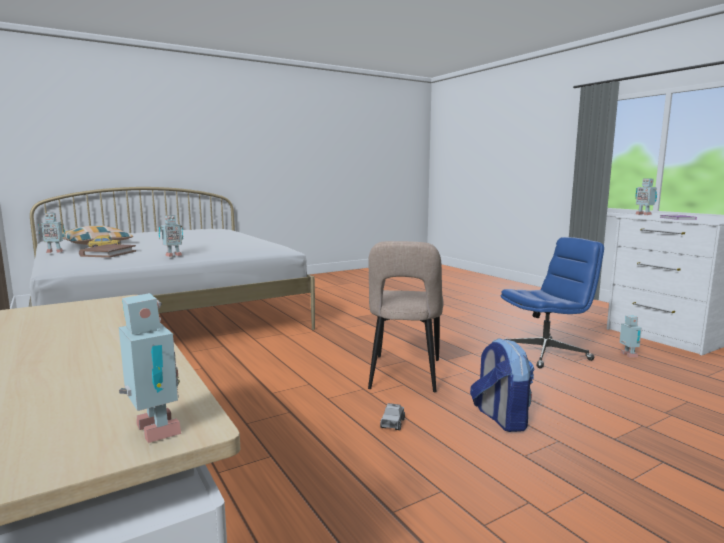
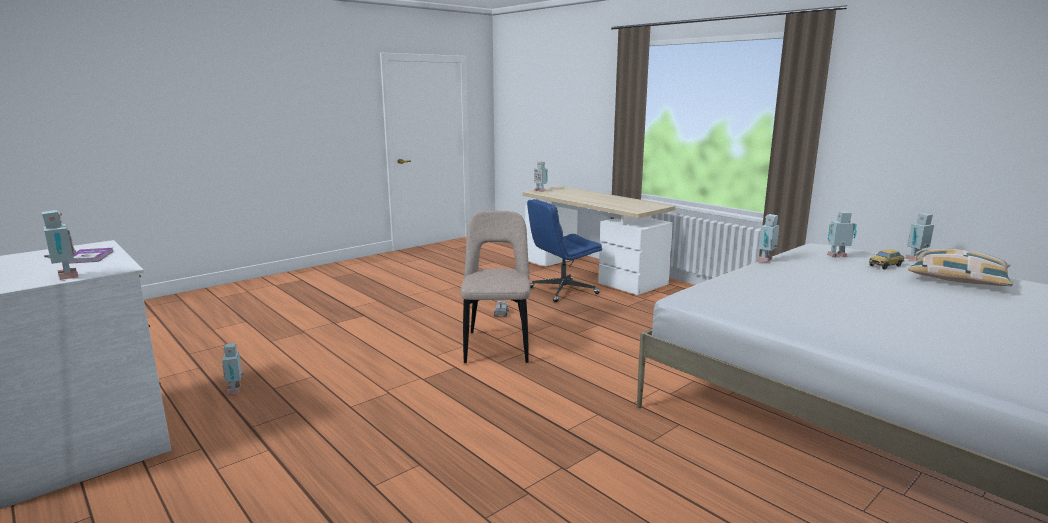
camera: 170 degrees right, 5 degrees up
(108, 253) = (838, 256): brown book -> toy robot
(500, 418) = (429, 320): backpack -> none
(545, 353) = (334, 385): blue office chair -> blue office chair (562, 291)

